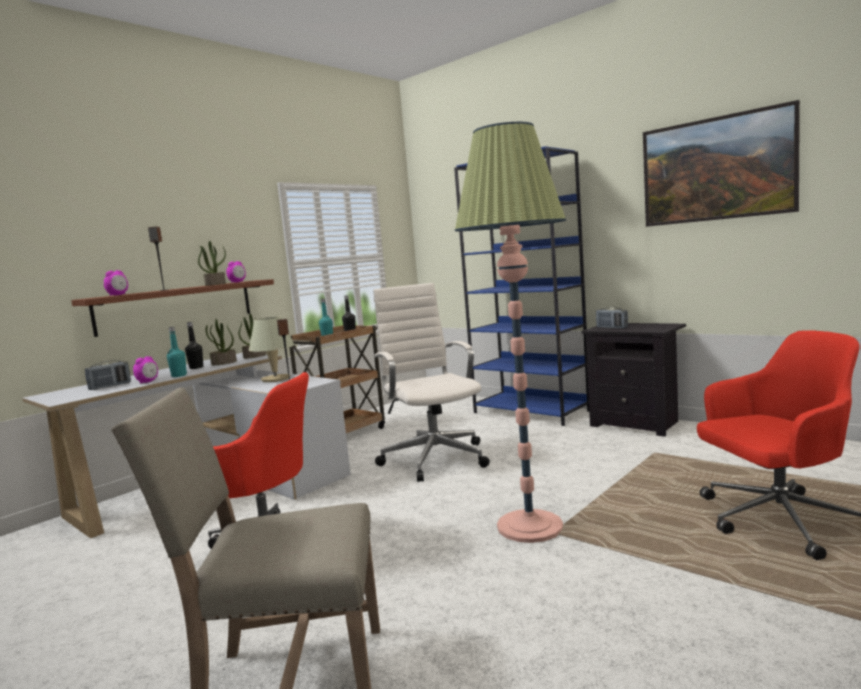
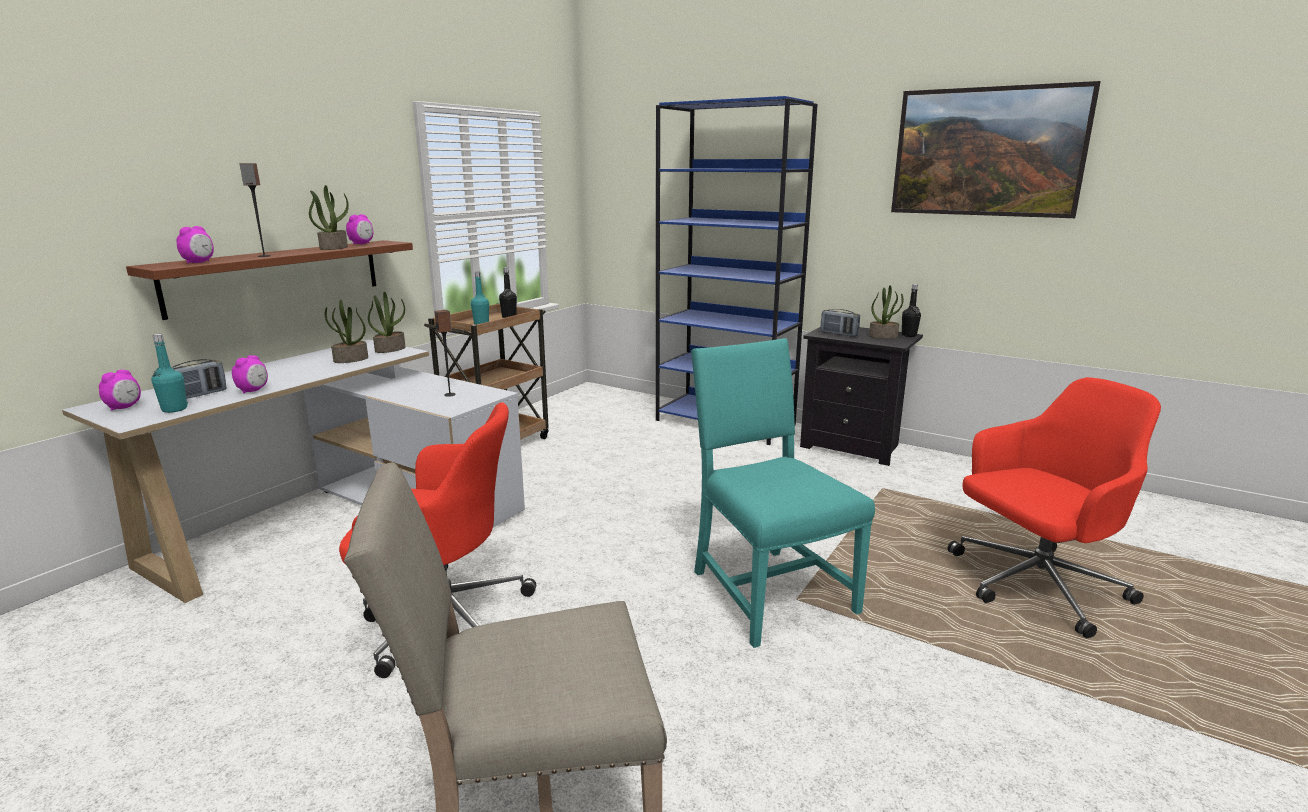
camera: 10 degrees left, 10 degrees up
(60, 394) = (124, 407): none -> alarm clock
(179, 375) = (295, 381): turquoise bottle -> turquoise bottle (174, 409)
(196, 367) = (313, 366): black bottle -> black bottle (909, 335)
(276, 379) = (426, 385): beige table lamp -> none
(434, 458) = (624, 486): white office chair -> none
(530, 526) = (766, 590): floor lamp -> turquoise chair
(649, 326) = (883, 336): none -> potted plant

